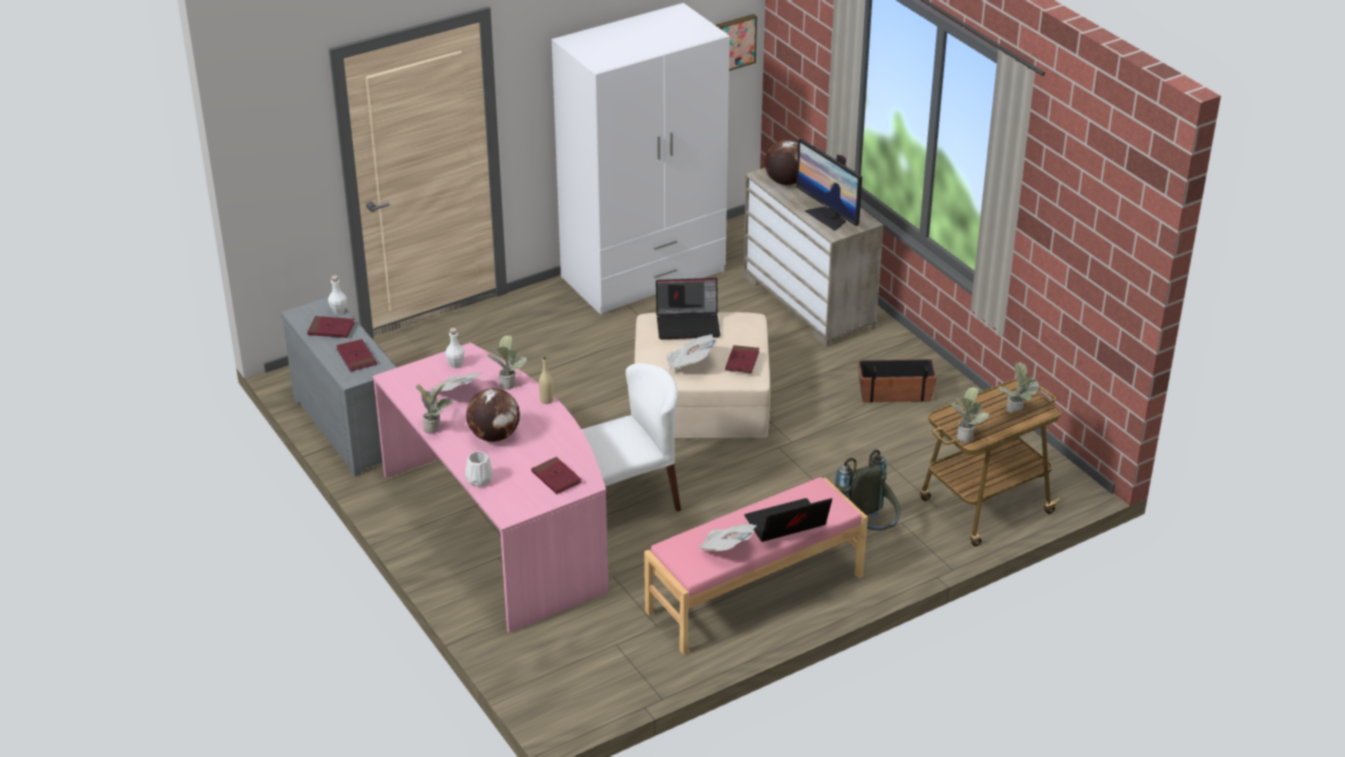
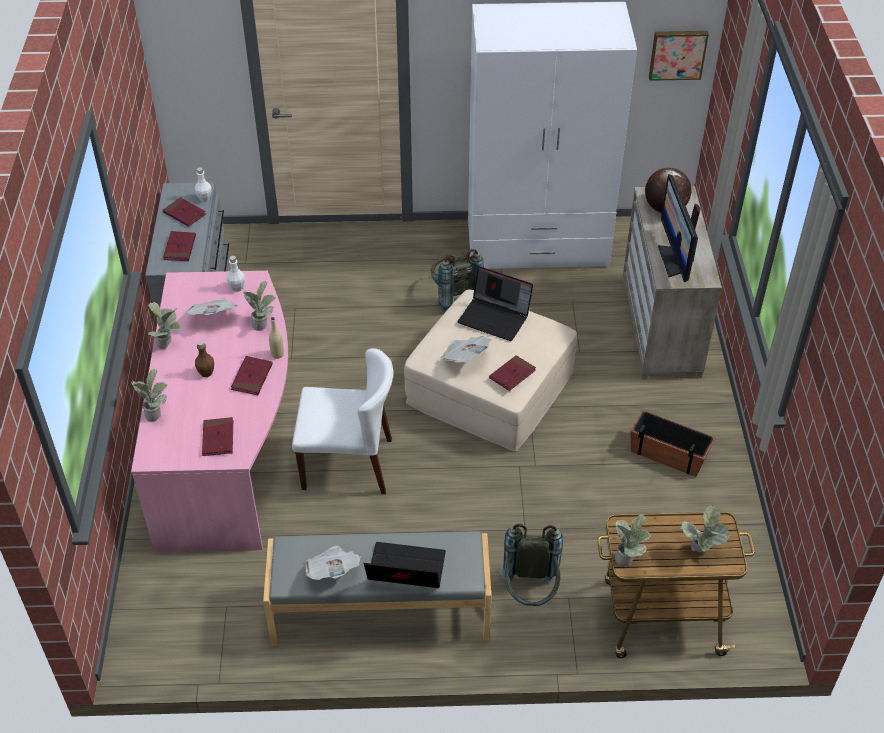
camera: 30 degrees right, 10 degrees up
(478, 480) = (155, 412): white vase -> potted plant
(494, 436) = (206, 373): globe -> brown bottle
(540, 424) = (252, 377): none -> red book
(603, 340) = (454, 295): none -> grey backpack
(755, 594) = (380, 613): pink bench -> grey bench

